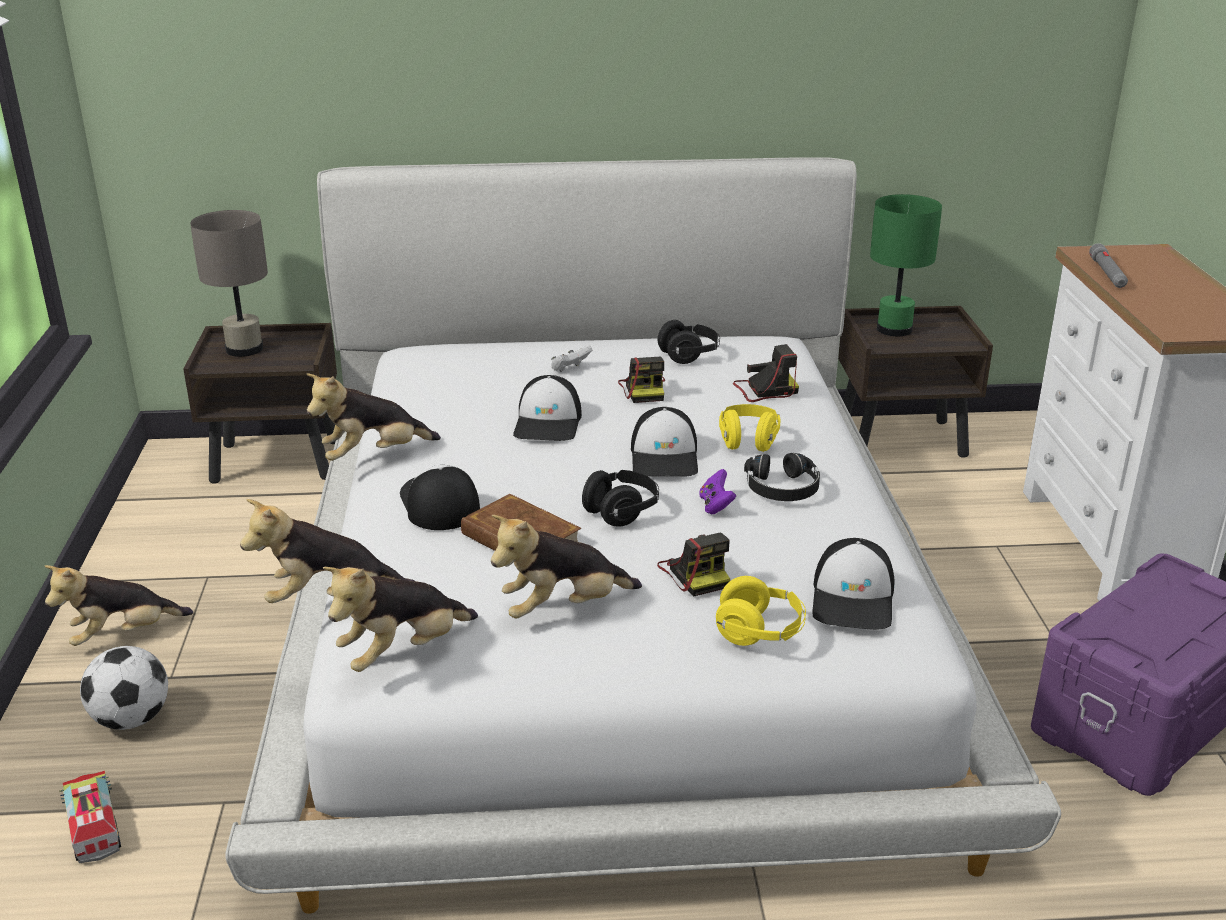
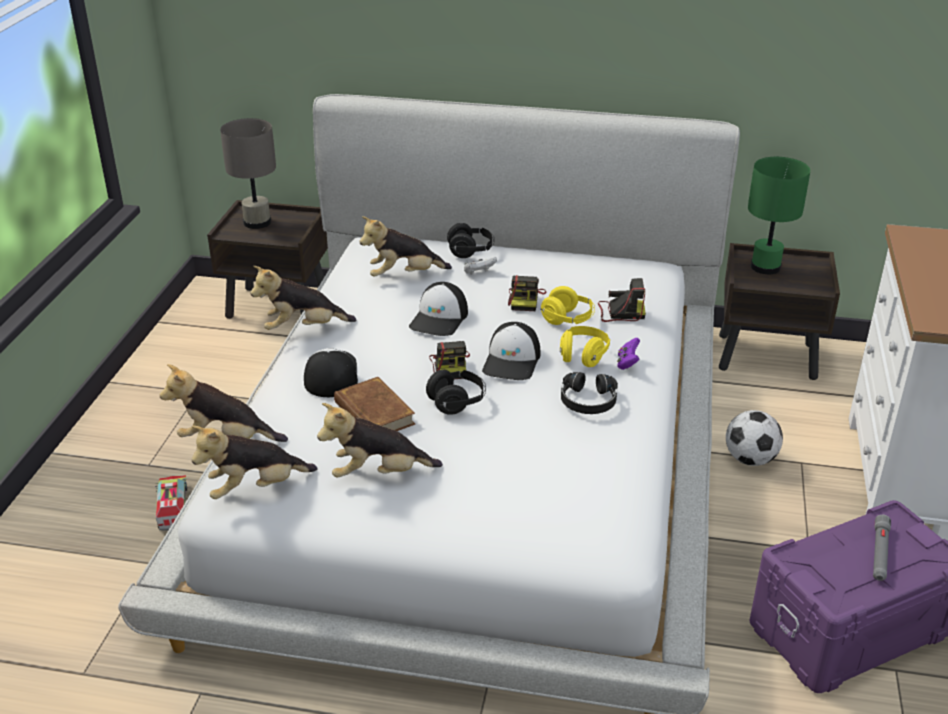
camera: 15 degrees right, 5 degrees up
(93, 823) = (65, 561): toy truck -> toy truck (173, 507)
(123, 635) = (128, 428): plush toy -> plush toy (404, 275)
(132, 719) = (113, 492): football -> football (750, 459)
(689, 355) = (576, 273): black headphones -> black headphones (471, 251)
(695, 573) = (486, 462): camera -> camera (450, 366)
(716, 505) = (529, 408): purple game controller -> purple game controller (627, 363)
(760, 633) = (509, 518): yellow headphones -> yellow headphones (568, 320)
(854, 599) = (593, 503): cap -> none
(1107, 273) = (911, 257): grey flashlight -> grey flashlight (879, 553)

